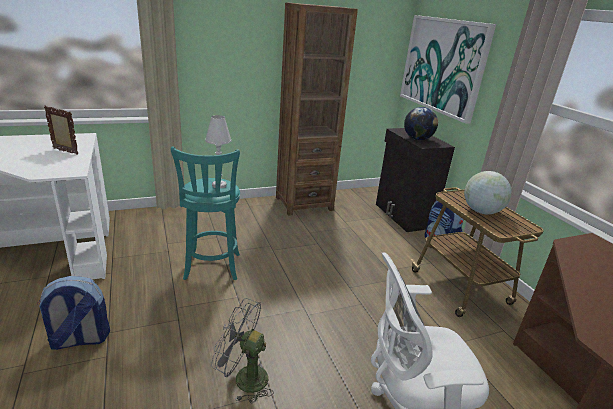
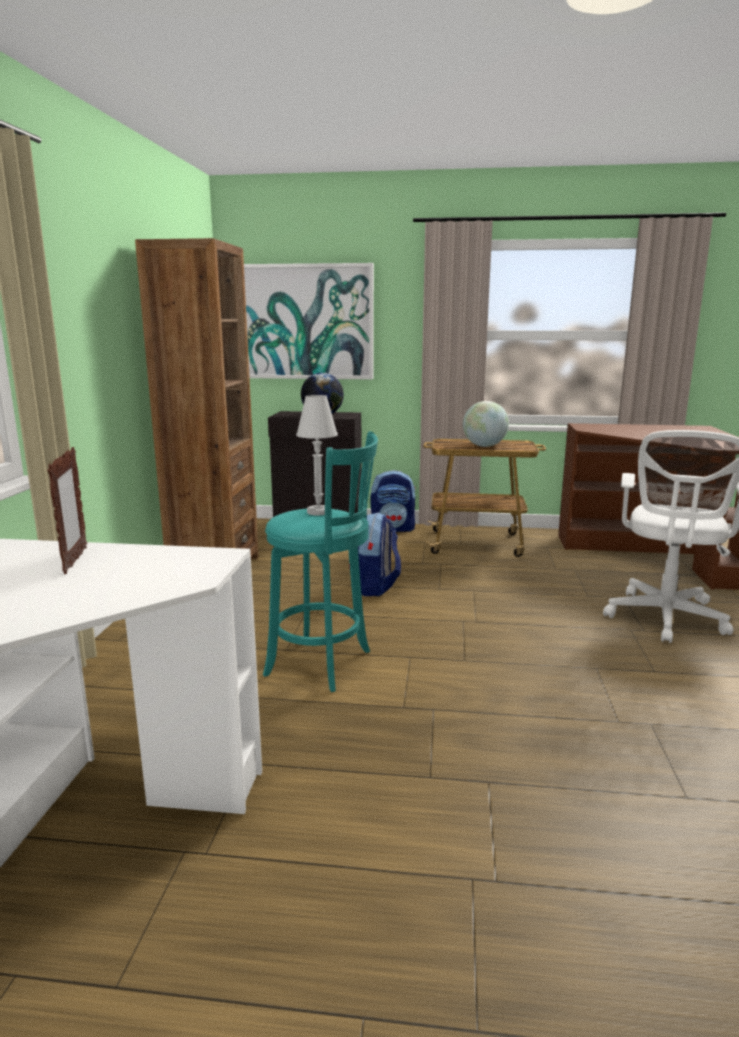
camera: 60 degrees left, 10 degrees down
(65, 152) = (75, 560): picture frame -> picture frame turned 120 degrees clockwise
(79, 340) = (433, 809): backpack -> backpack (375, 587)
(243, 378) = (569, 679): grey fan -> none

